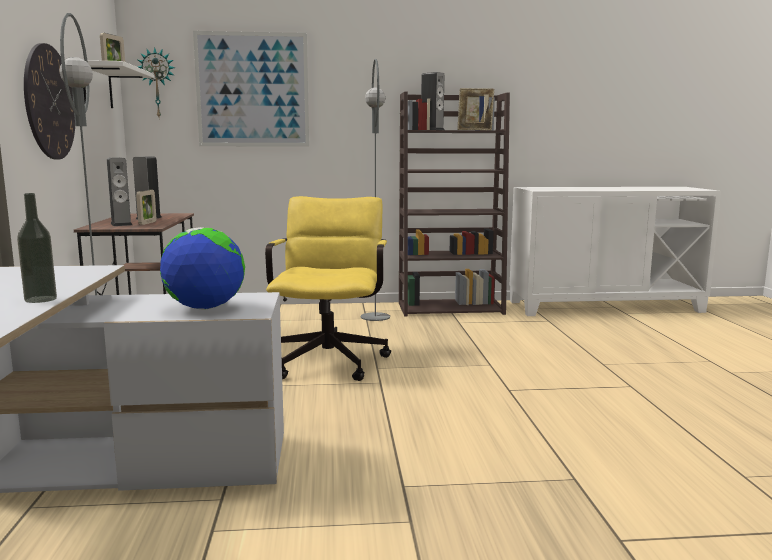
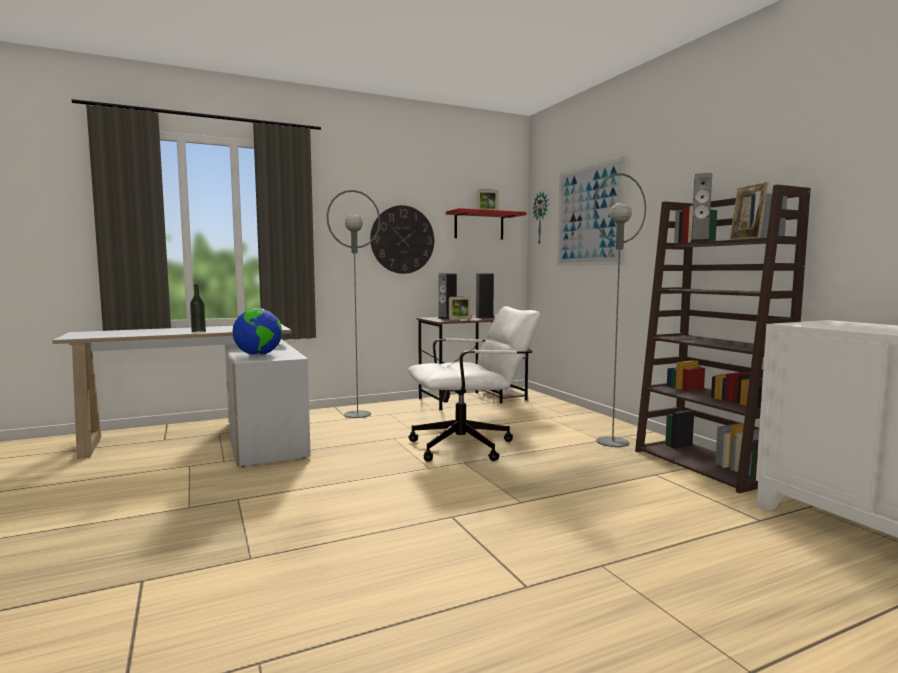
camera: 70 degrees right, 5 degrees down
(97, 86) = (479, 226): white shelf -> red shelf
(330, 358) = (471, 446): yellow office chair -> white office chair

